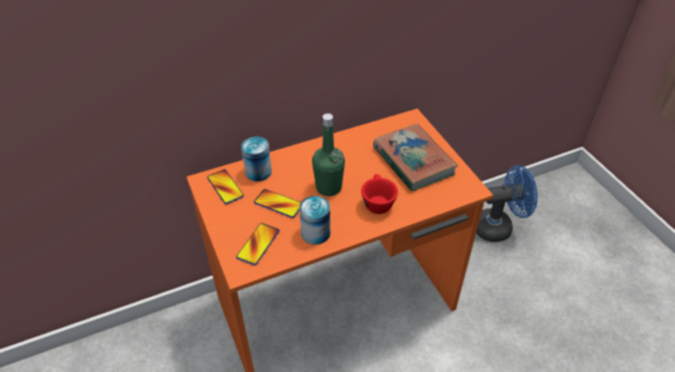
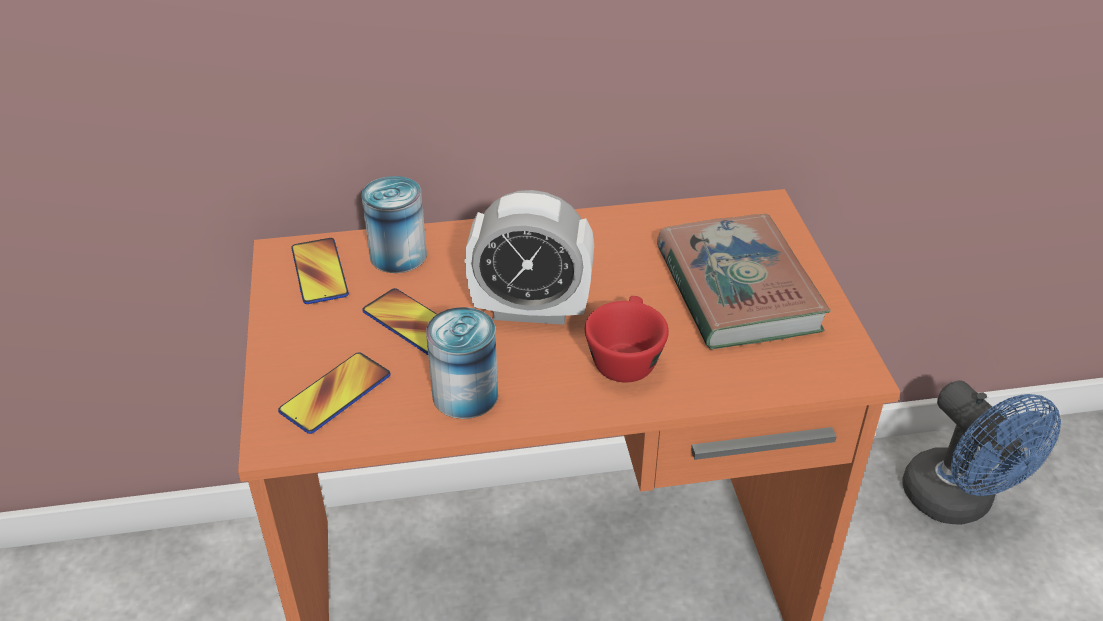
camera: 15 degrees right, 5 degrees down
(328, 187) = (531, 310): green bottle -> alarm clock
(498, 226) = (957, 503): blue fan -> blue fan turned 60 degrees clockwise

